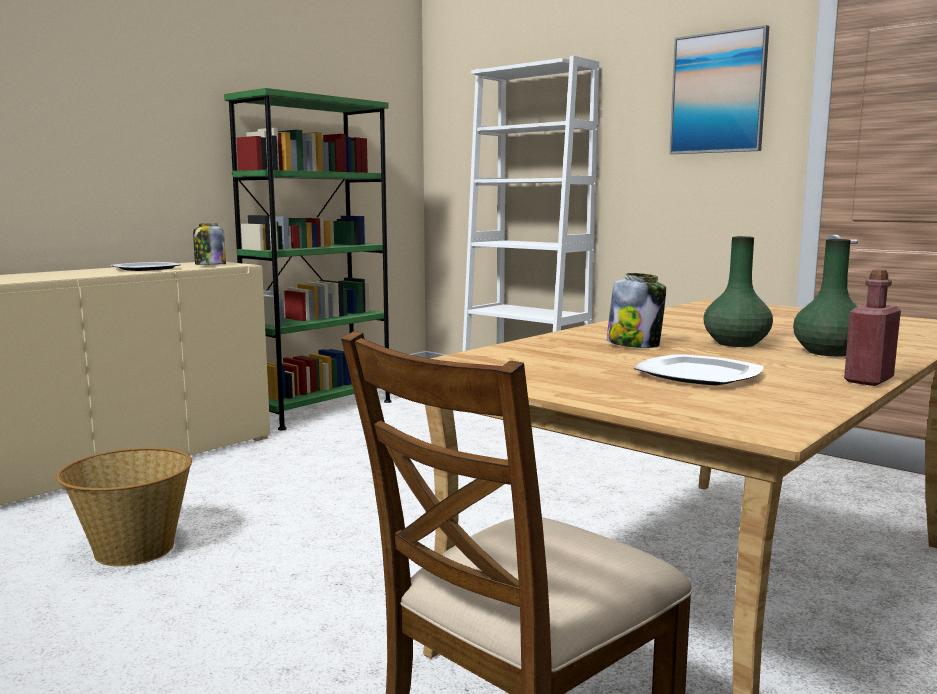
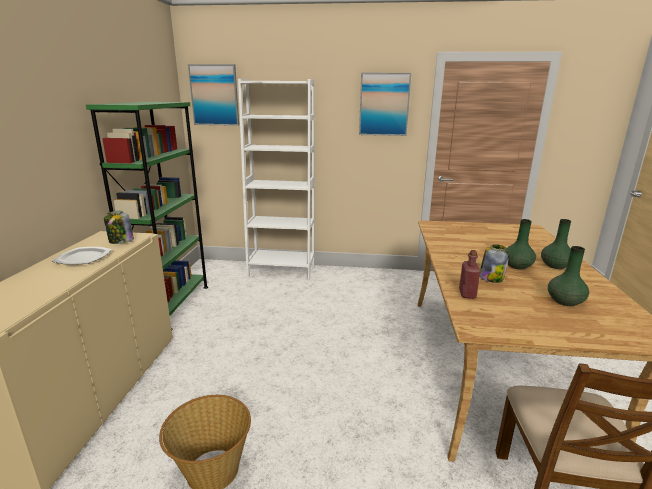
camera: 35 degrees left, 10 degrees up
(463, 104) = (214, 95): none -> picture
(697, 374) = (564, 301): plate -> green vase
(868, 380) = (609, 287): red bottle -> red bottle (467, 294)

